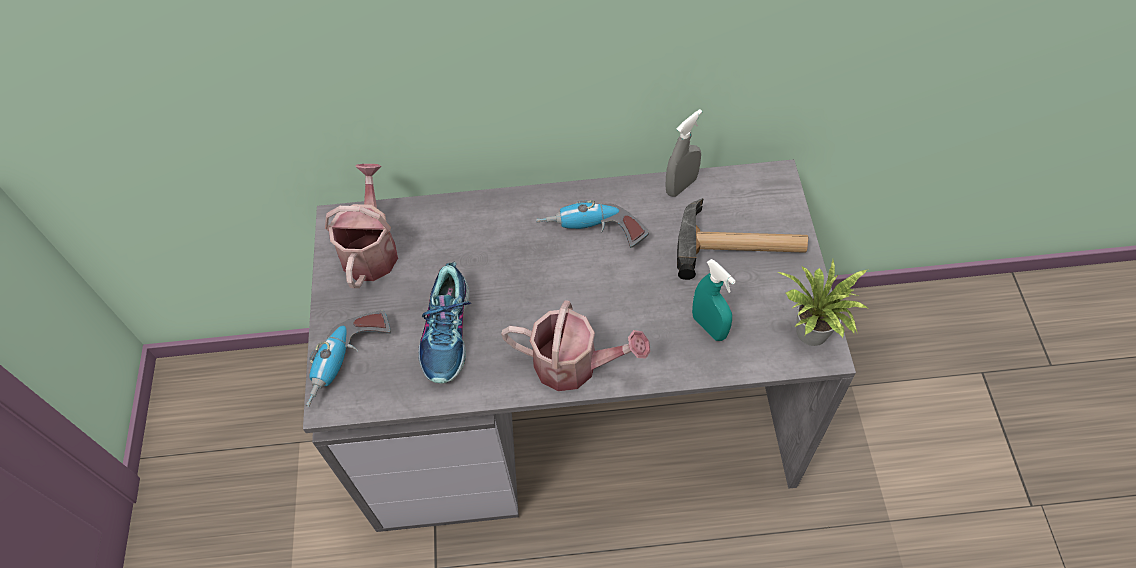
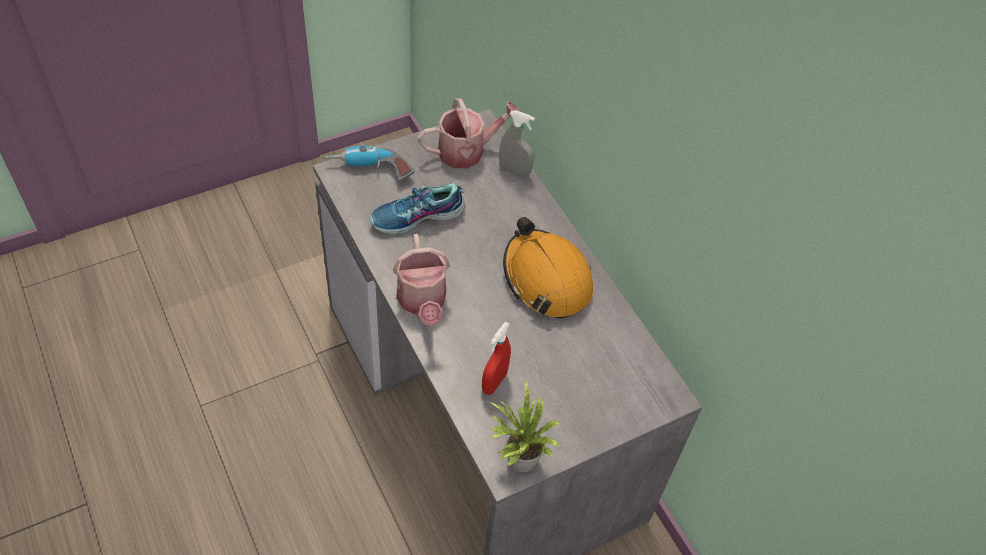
camera: 60 degrees right, 5 degrees down
(592, 233) = (546, 279): power drill -> orange hard hat
(681, 186) = (626, 327): grey spray bottle -> grey spray bottle (514, 171)
(709, 327) = (494, 382): turquoise spray bottle -> red spray bottle
(740, 246) = (585, 386): hammer -> none

